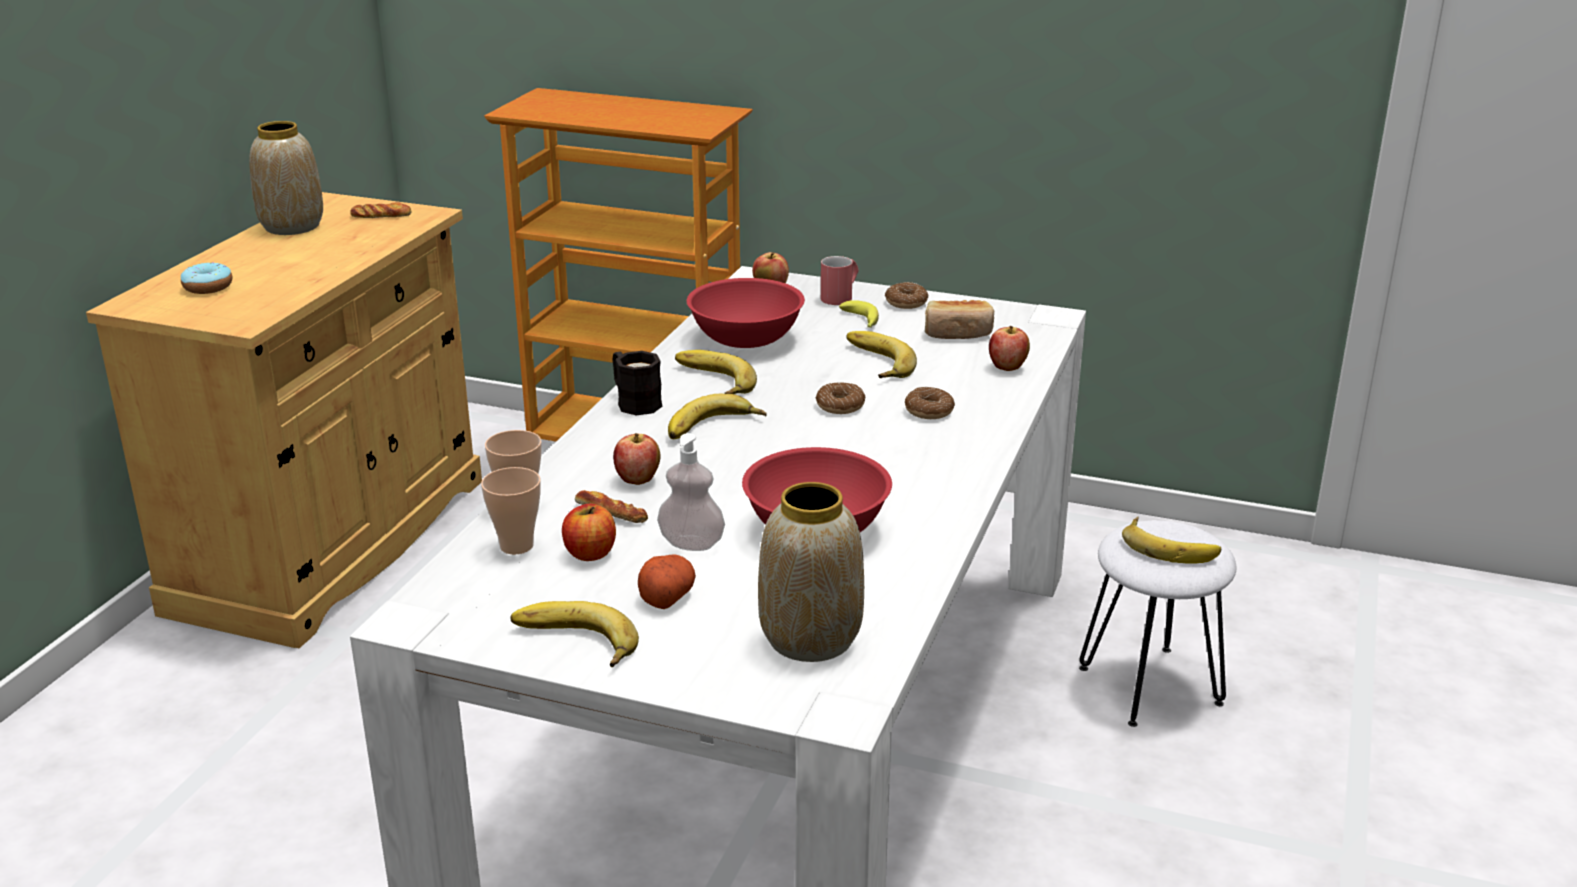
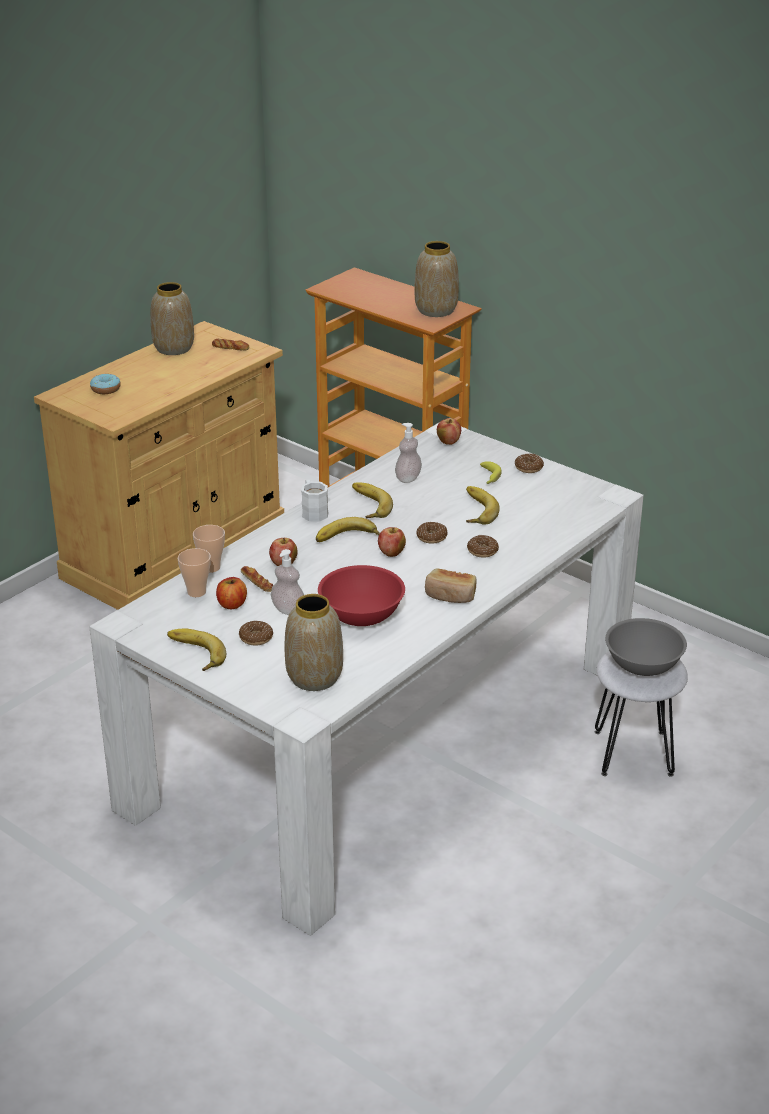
camera: 20 degrees right, 5 degrees up
(634, 402) = (313, 511): black mug -> white mug
(666, 596) = (256, 638): potato -> donut
(692, 116) = (436, 310): none -> vase
(746, 339) = (408, 478): red bowl -> soap dispenser
(841, 296) = (490, 455): red mug -> none
(958, 333) = (544, 497): bread -> bread (450, 596)
(1007, 367) = (555, 529): apple -> apple (391, 553)
(1170, 546) = (644, 665): banana -> grey bowl

